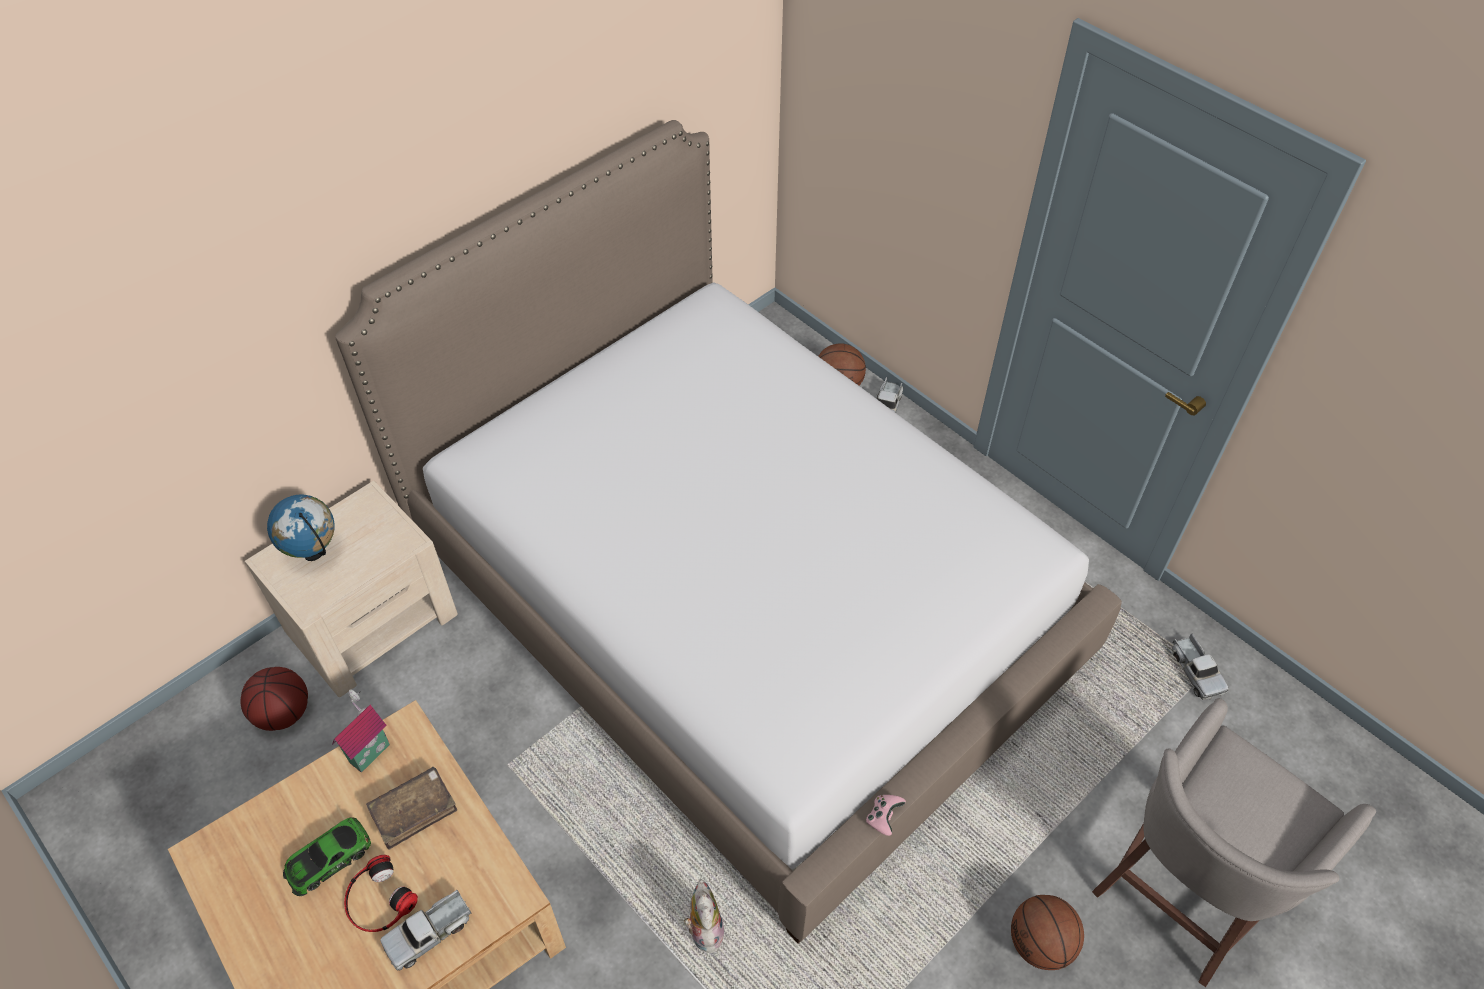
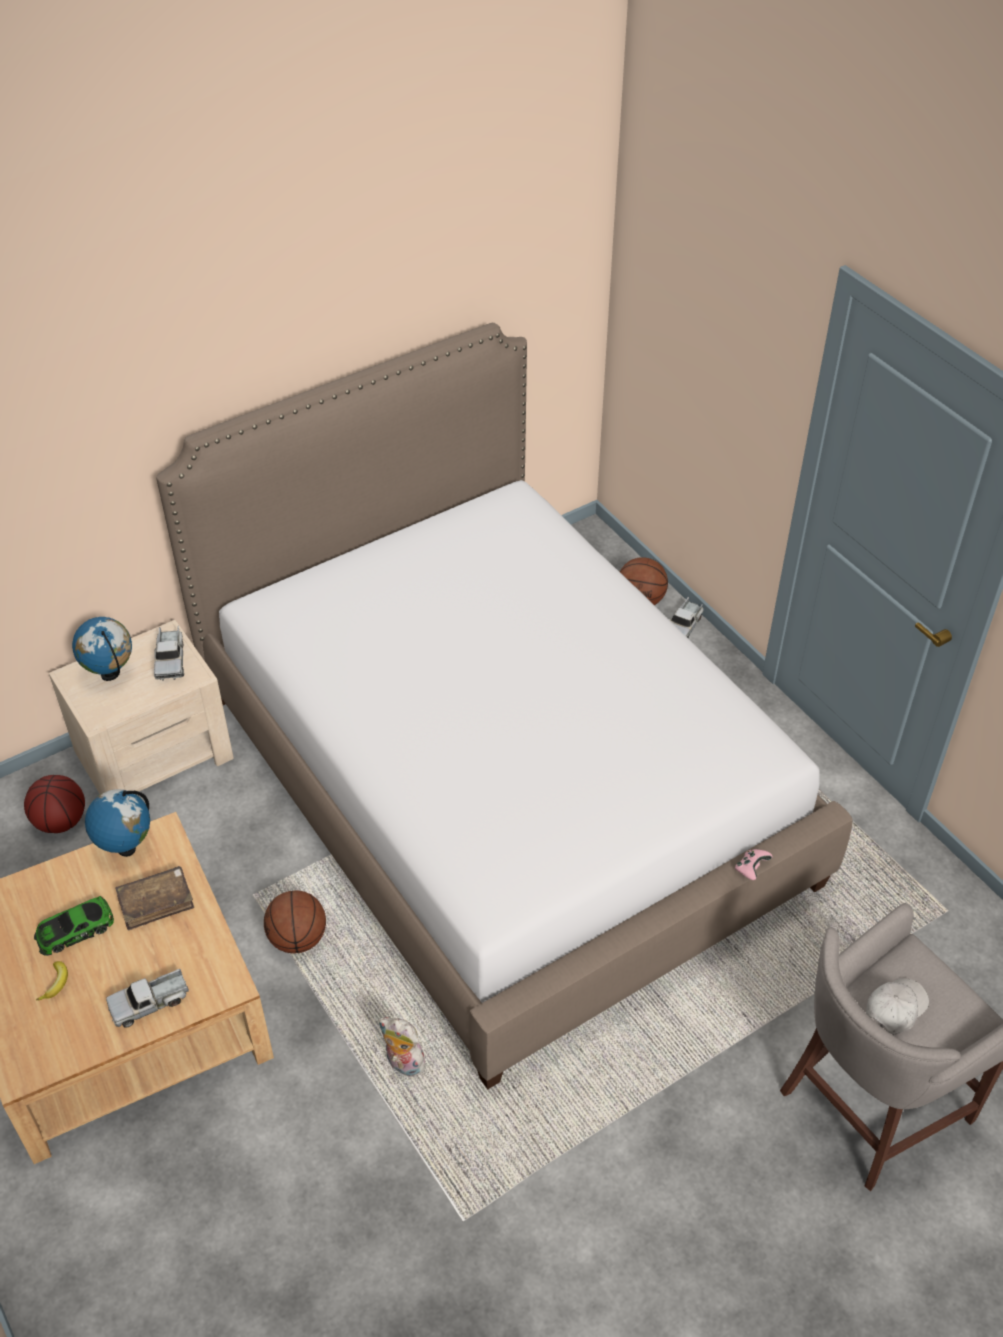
camera: 10 degrees right, 5 degrees down
(318, 928) = (56, 983): none -> banana
(368, 752) = (126, 848): toy house -> globe
(378, 900) = (111, 970): headphones -> none
(704, 930) = (403, 1064): plush toy -> plush toy turned 60 degrees counterclockwise
(883, 817) = (575, 971): pink game controller -> pink game controller (751, 869)
(1040, 944) = (718, 1127): basketball -> basketball (298, 939)
(1195, 671) = (935, 910): toy truck -> toy truck (170, 659)
(1231, 816) = (895, 1009): none -> white cap

